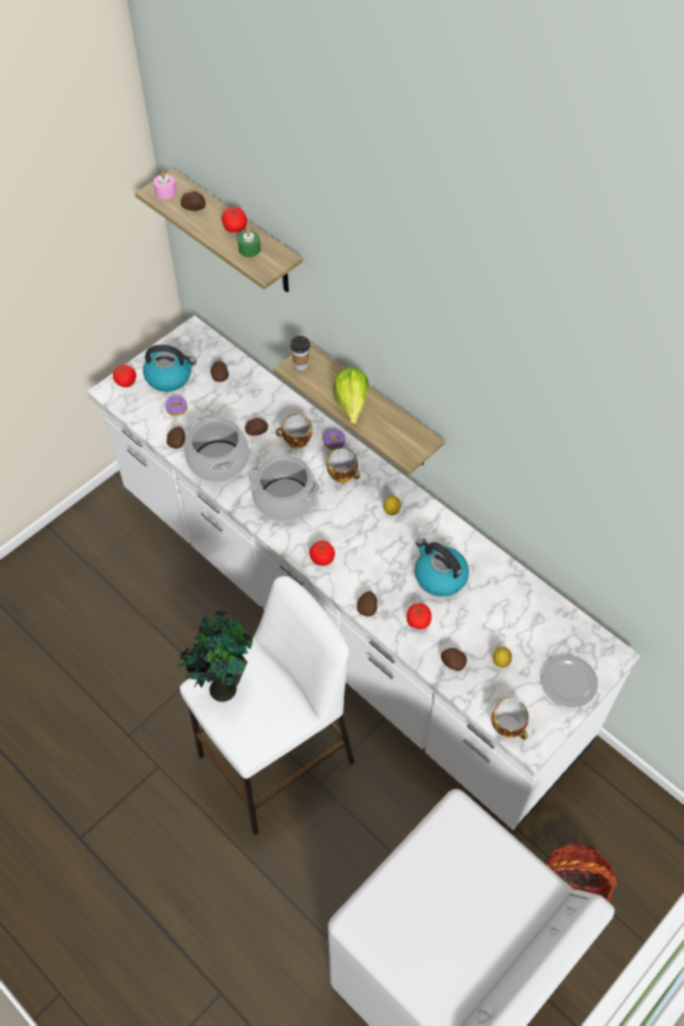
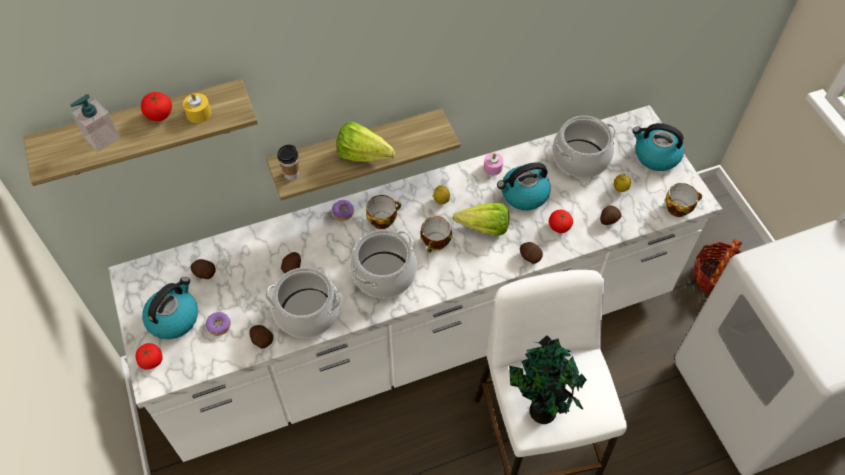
camera: 65 degrees left, 0 degrees up
(165, 192) = (56, 154): pink candle -> pink candle (492, 168)
(194, 208) = (101, 138): potato -> soap dispenser
(249, 249) = (199, 113): green candle -> yellow candle
(295, 441) = (323, 241): cup -> cup (436, 243)
(322, 558) = (463, 270): tomato -> none
(378, 554) = (479, 227): none -> lettuce
(518, 611) = (580, 158): none -> cooking pot
(568, 683) = (655, 156): plate -> kettle

